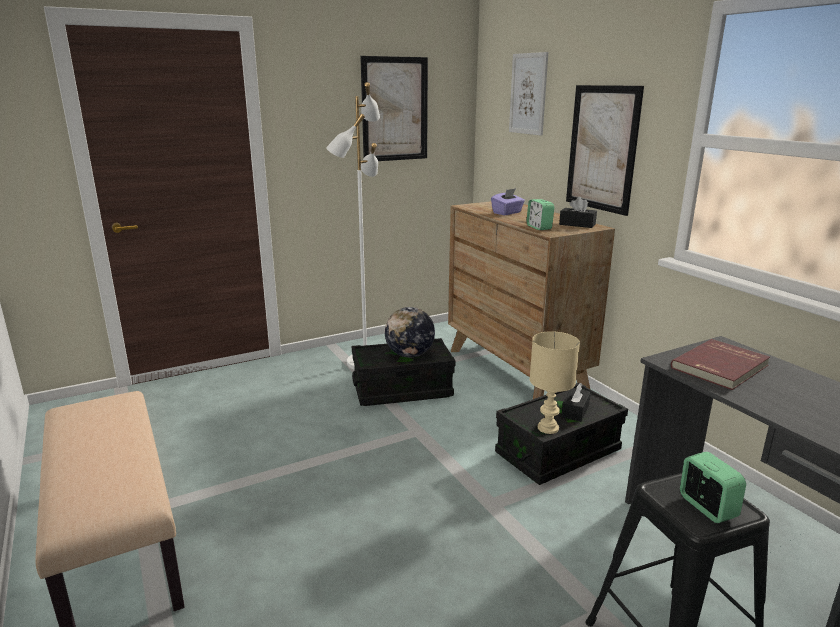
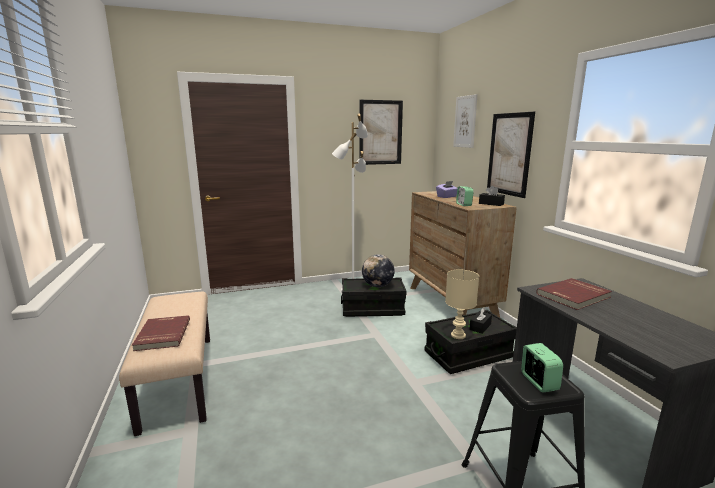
camera: 10 degrees right, 5 degrees down
(93, 479) = (162, 335): none -> red book

